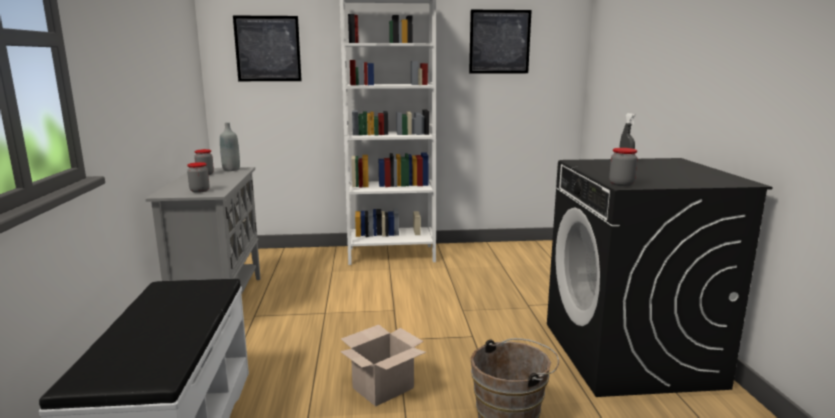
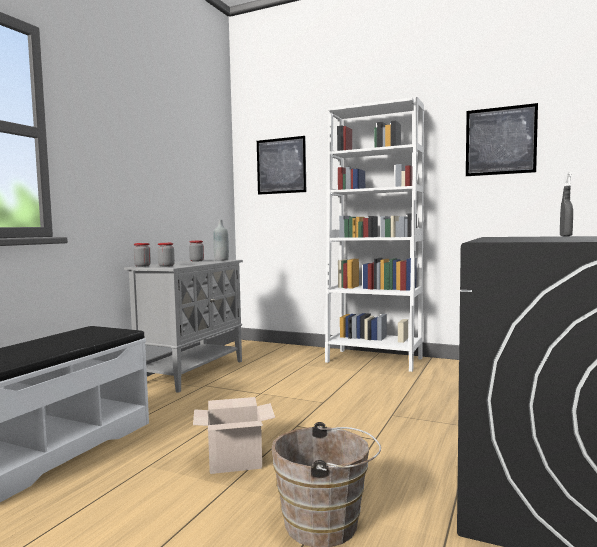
camera: 30 degrees right, 10 degrees down
(621, 184) = (486, 240): jar -> jar (142, 266)

